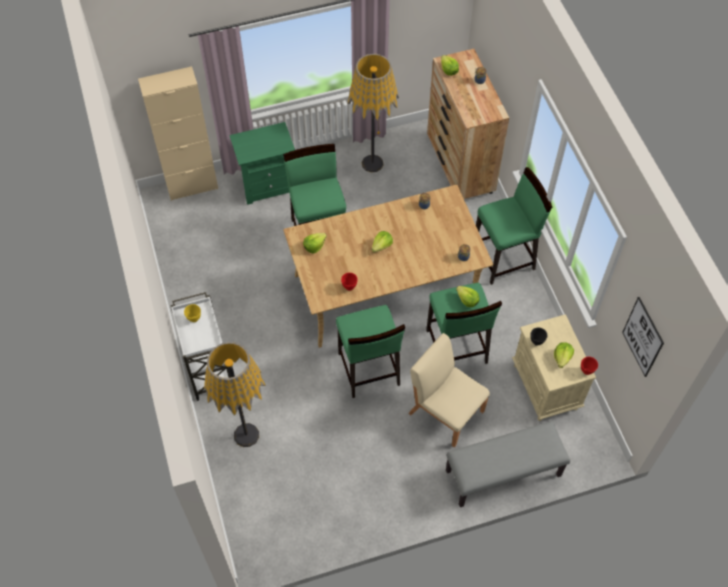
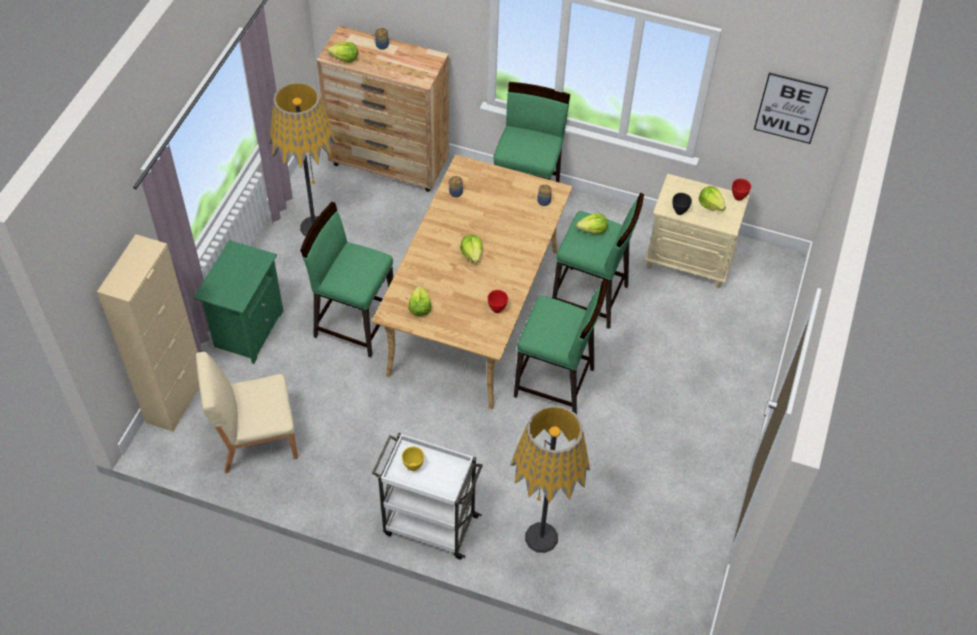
camera: 55 degrees left, 5 degrees down
(445, 411) = (652, 350): beige chair -> beige chair (255, 438)
(503, 474) = (752, 349): grey bench -> none

